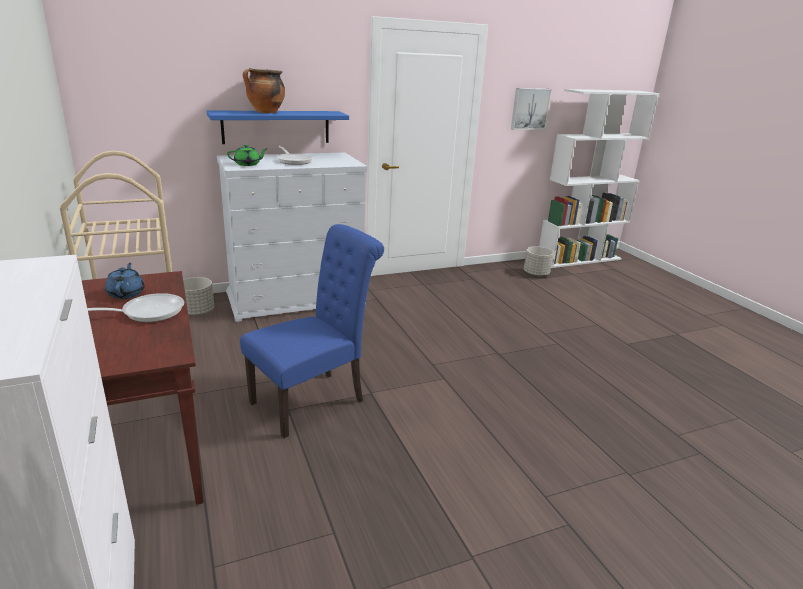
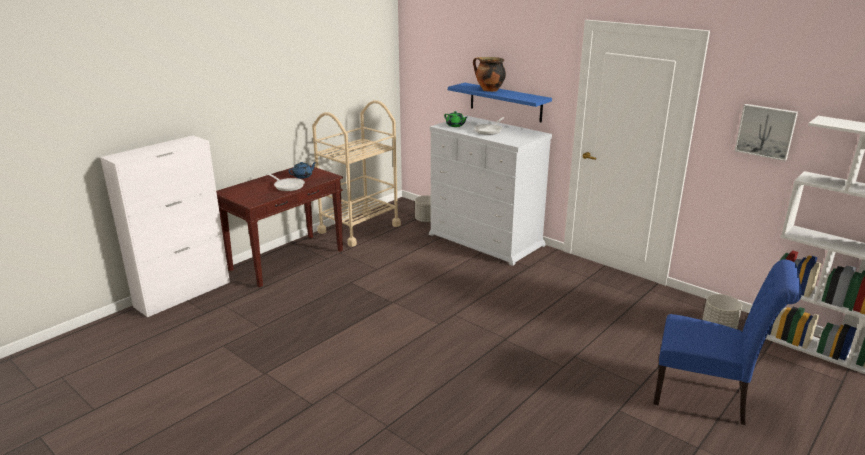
camera: 65 degrees right, 0 degrees up
(314, 400) = (367, 286): blue chair -> blue chair (707, 398)

